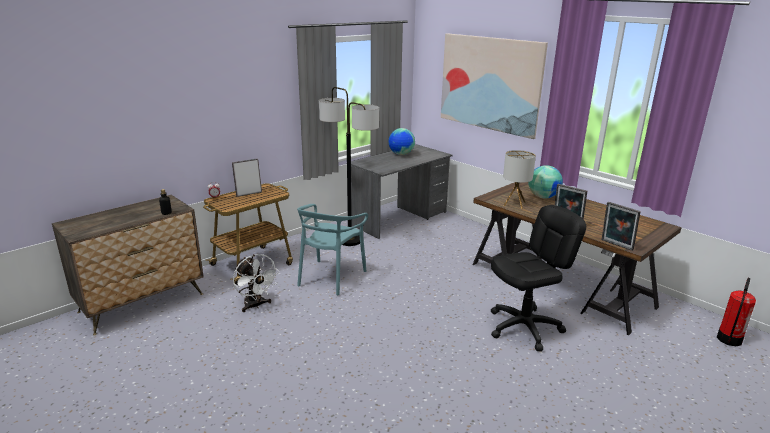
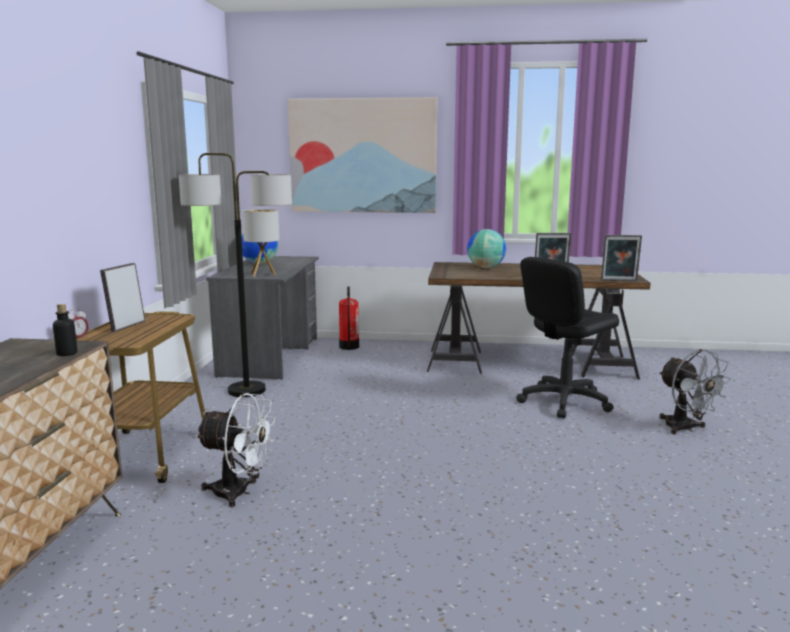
camera: 40 degrees left, 10 degrees down
(330, 277) = (290, 430): turquoise chair -> none
(514, 204) = (475, 275): table lamp -> table lamp (263, 274)
(524, 328) = (564, 401): black office chair -> black office chair turned 150 degrees counterclockwise
(576, 393) = (685, 429): none -> grey fan
(728, 339) = (695, 360): fire extinguisher -> fire extinguisher (349, 347)

